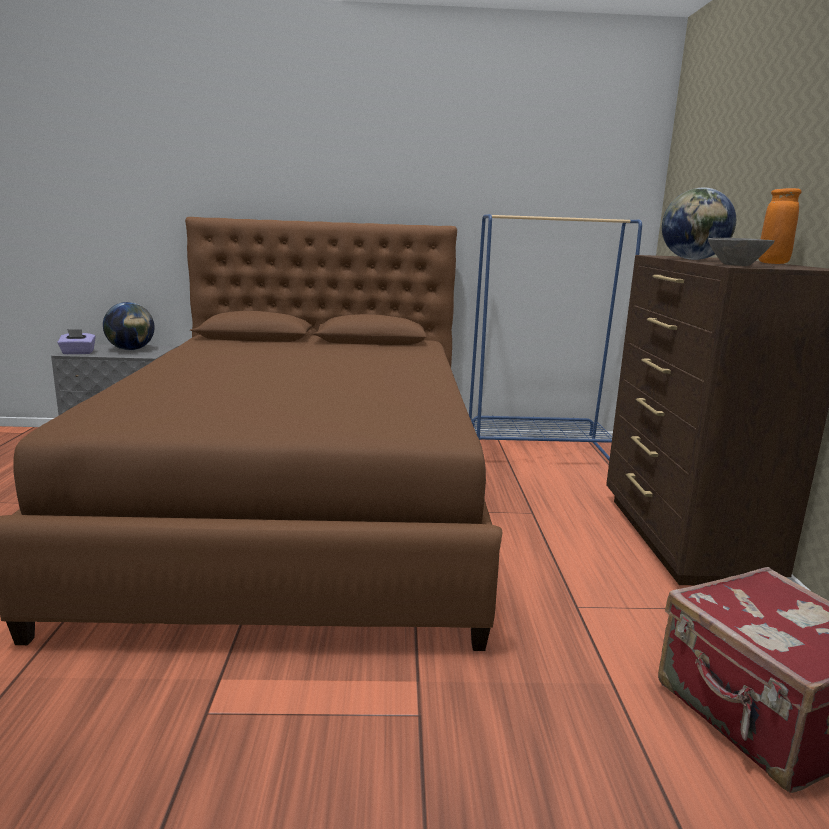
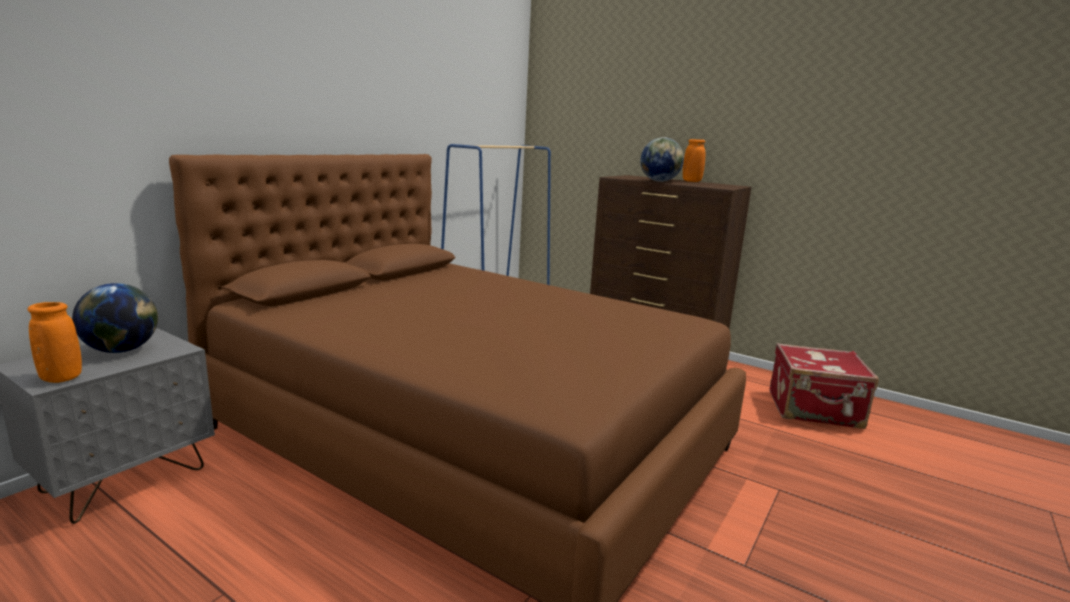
camera: 55 degrees left, 0 degrees up
(78, 353) = (61, 378): purple tissue box -> orange vase
(735, 265) = (715, 187): grey bowl -> none

